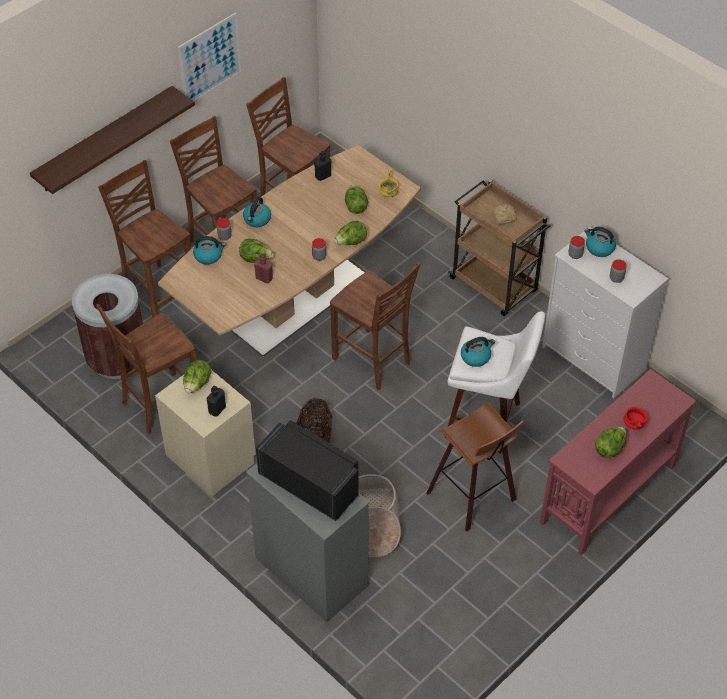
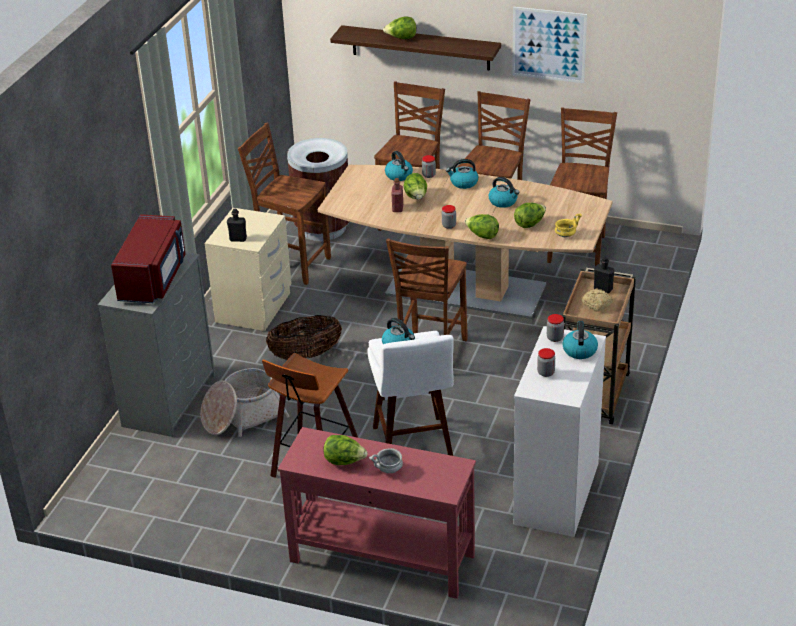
camera: 65 degrees right, 15 degrees down
(197, 384) = (258, 221): lettuce -> lettuce (401, 38)
(308, 208) = (503, 201): none -> kettle
(310, 483) = (153, 279): black microwave -> red microwave
(323, 176) = (551, 196): black bottle -> black bottle (603, 289)
(634, 424) = (389, 469): red bowl -> grey bowl

